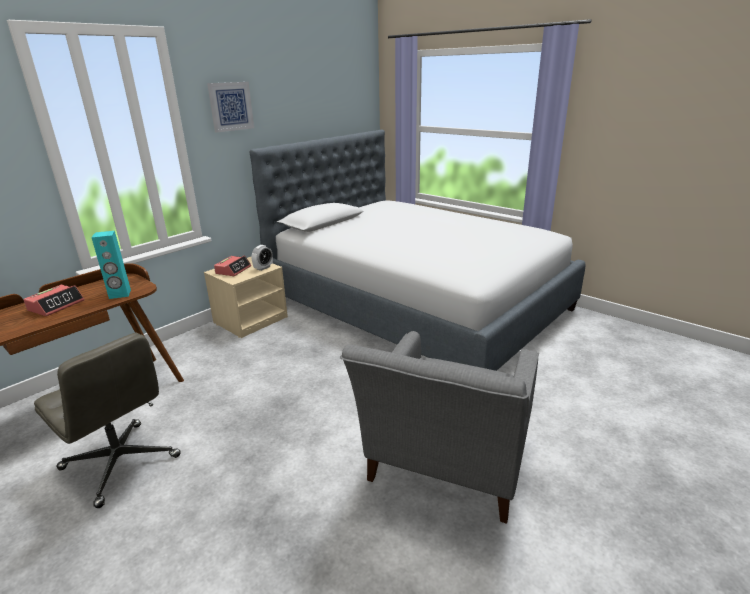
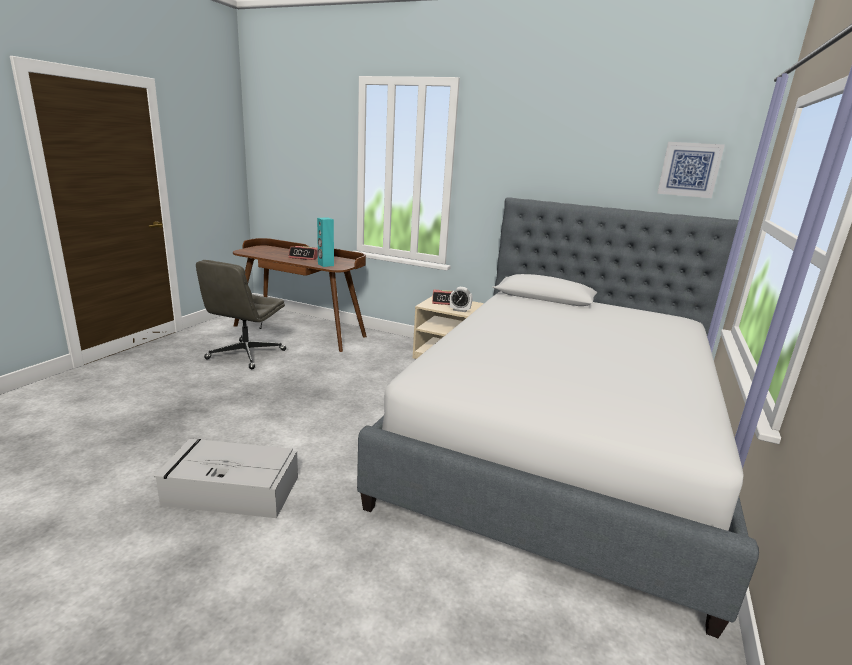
camera: 70 degrees right, 5 degrees down
(230, 106) = (505, 153): picture -> picture (689, 169)
(446, 467) = (230, 490): grey armchair -> grey storage box

